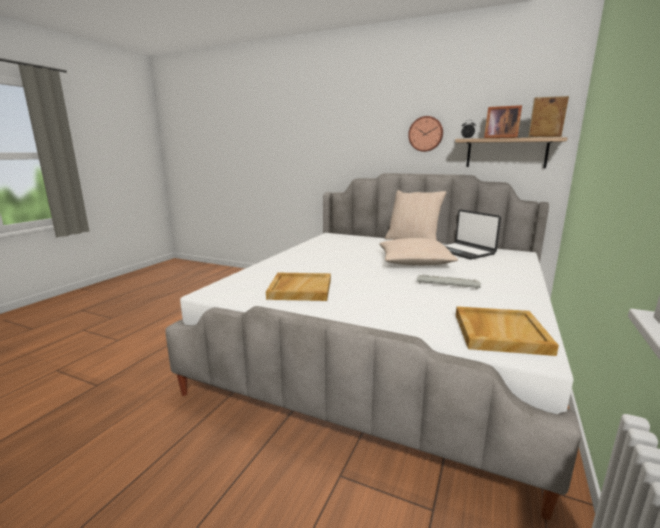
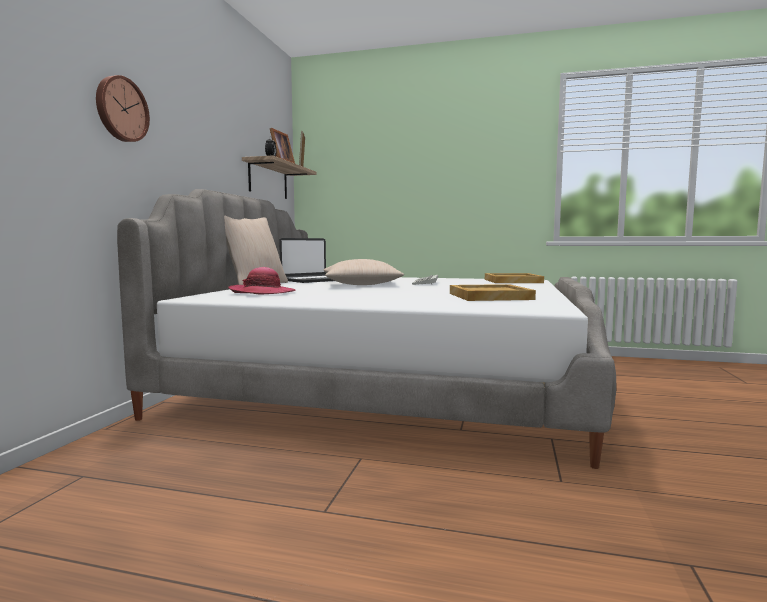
camera: 100 degrees left, 10 degrees down
(354, 243) = (262, 293): none -> hat
(425, 134) = (217, 141): wall clock -> wall clock (121, 109)

